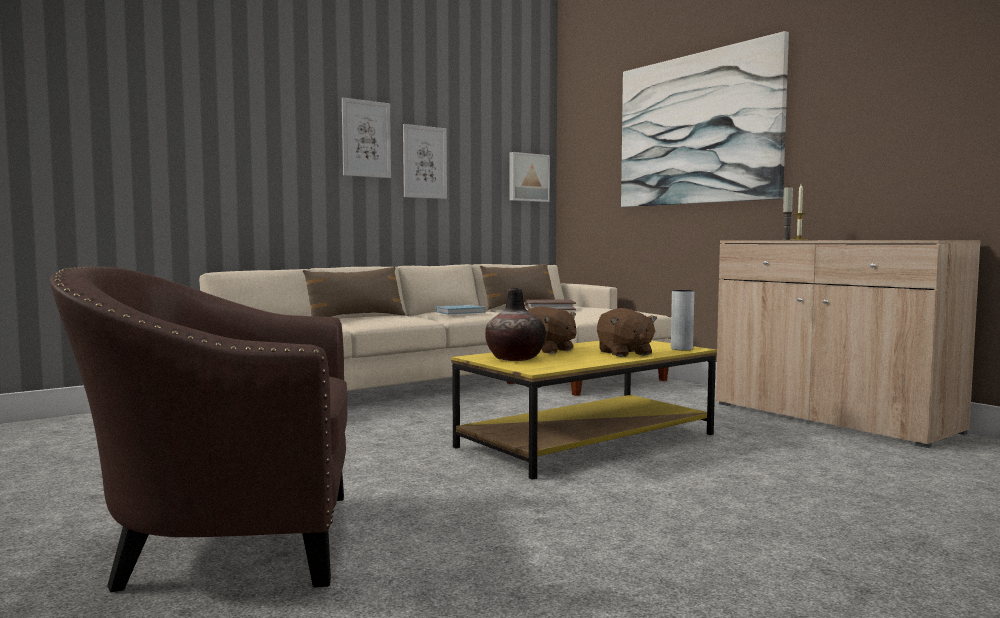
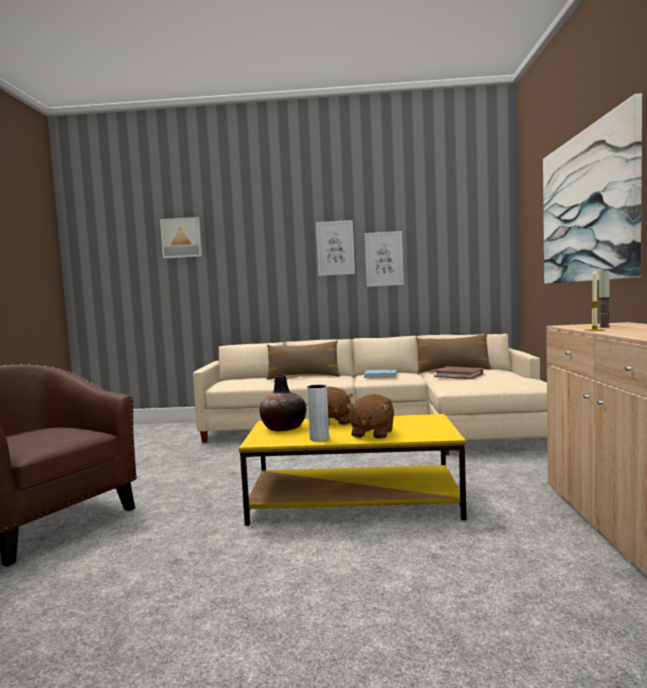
camera: 40 degrees right, 0 degrees up
(528, 177) = (485, 260): picture -> picture (181, 238)
(681, 349) = (435, 435): grey vase -> grey vase (319, 439)

